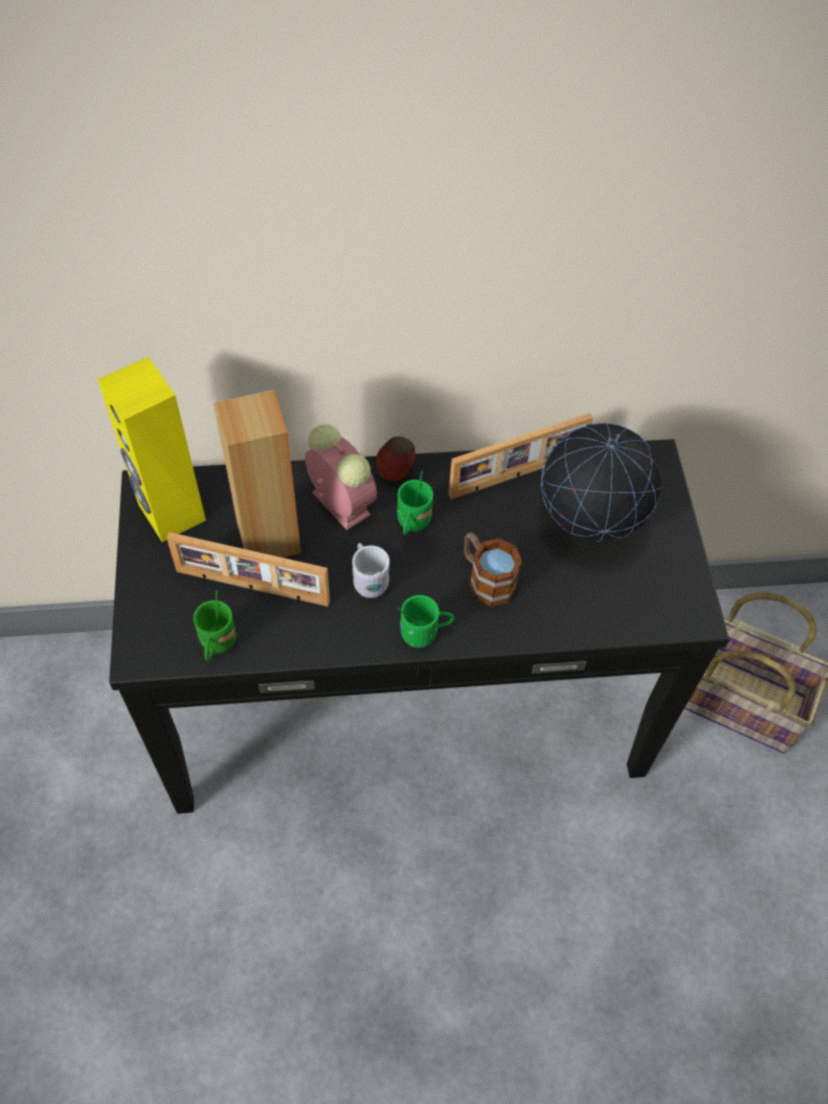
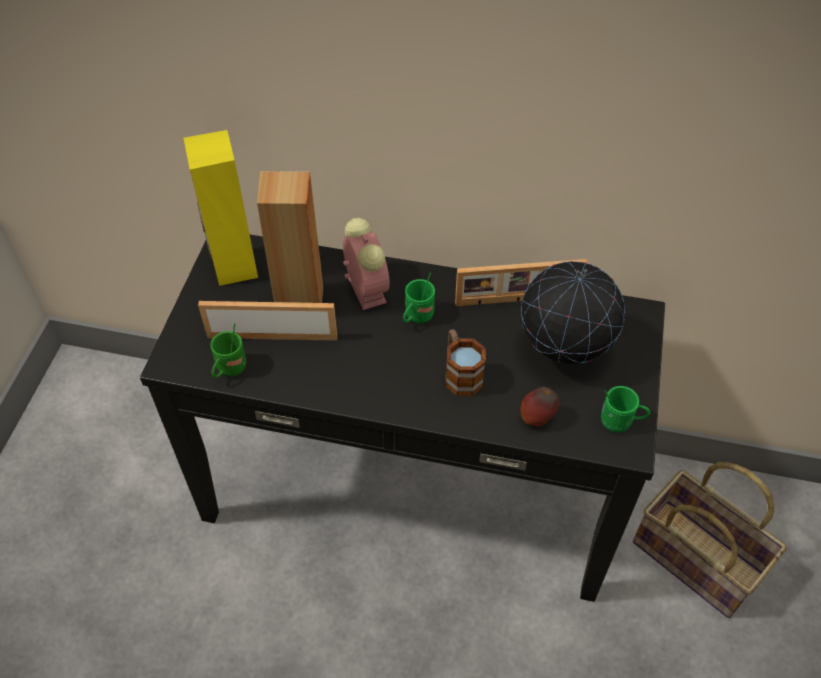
camera: 20 degrees right, 5 degrees down
(252, 588) = (272, 335): picture frame -> picture frame turned 150 degrees clockwise
(369, 580) = (365, 351): white mug -> none
(395, 472) = (419, 276): apple -> apple (537, 418)
(424, 633) = (394, 402): green mug -> green mug (620, 422)

